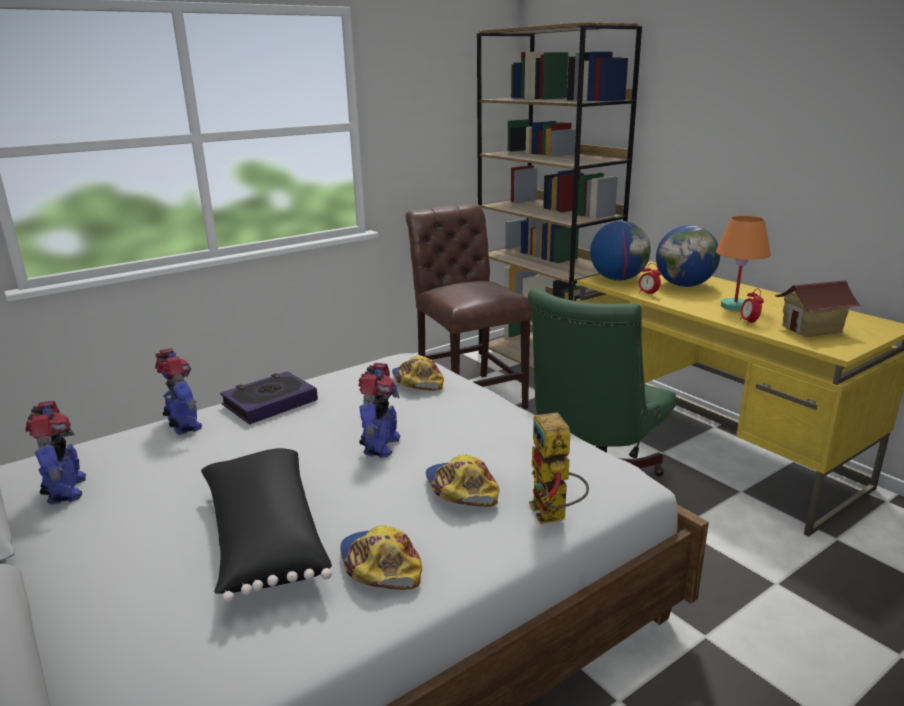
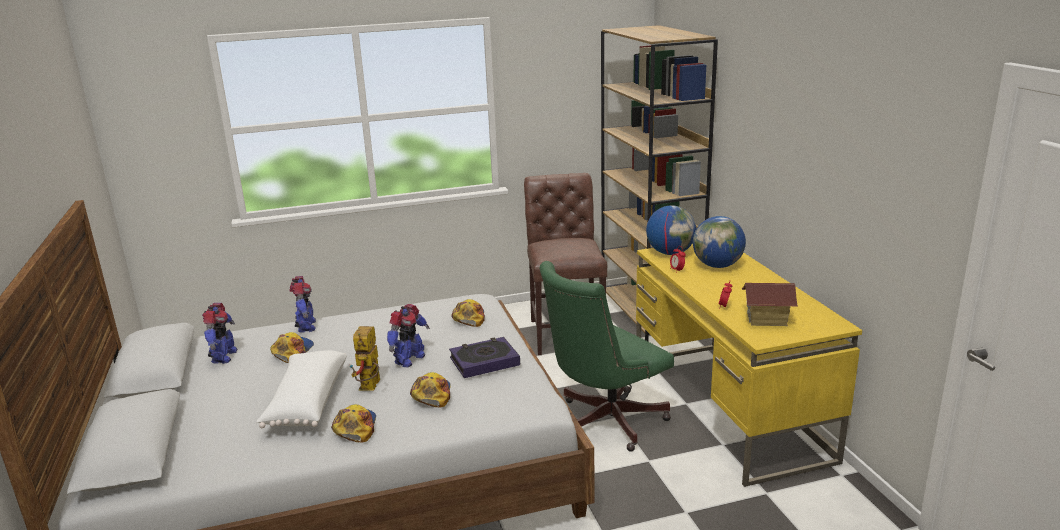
camera: 20 degrees right, 0 degrees up
(184, 463) = (292, 351): none -> cap
(264, 538) = (306, 402): black pillow -> white pillow
(269, 403) = (365, 319): book -> book (484, 362)
(554, 516) = (472, 420): toy robot -> toy robot (370, 388)
(736, 306) = (733, 291): orange table lamp -> none

